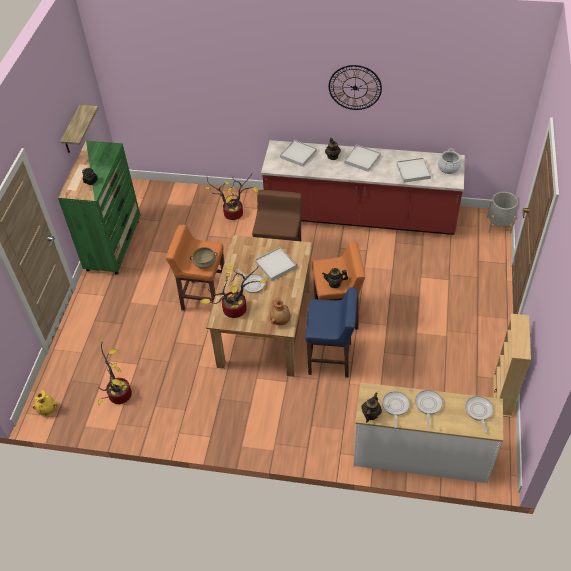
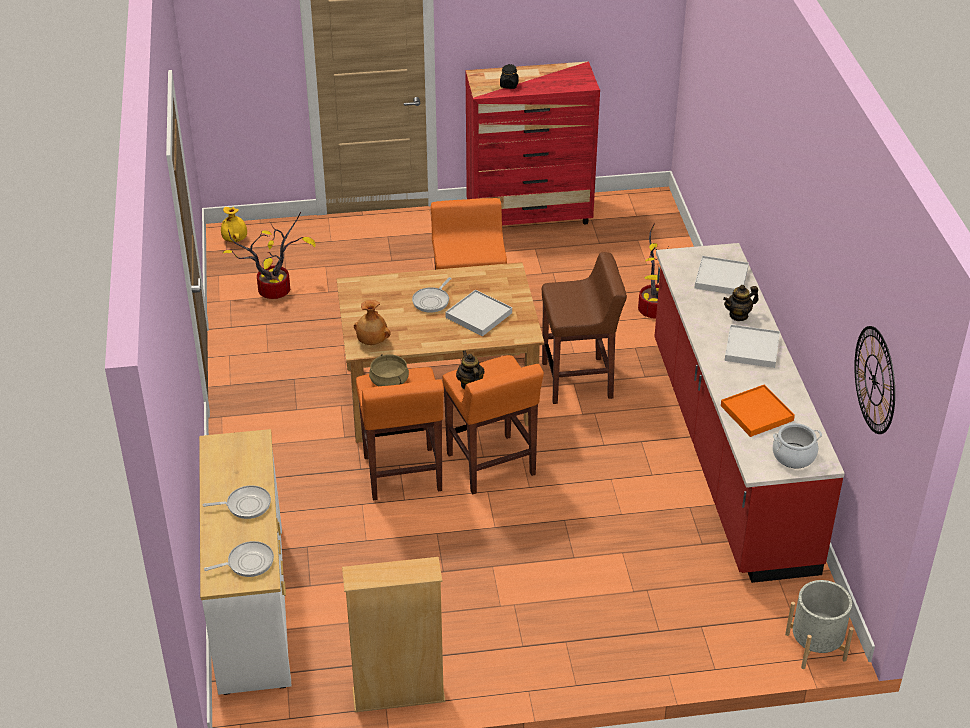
camera: 70 degrees right, 10 degrees down
(72, 131) = (565, 28): shelf -> none
(114, 245) = (530, 215): green dresser -> red dresser
(204, 262) = (459, 252): beige cooking pot -> beige cooking pot (389, 381)
(234, 311) = (374, 295): potted plant -> none
(331, 359) = (402, 475): blue stool -> orange stool
(355, 87) = (803, 229): wall clock -> wall clock (874, 380)
(370, 414) = (215, 448): teapot -> none
(395, 406) = (235, 471): frying pan -> none
(413, 171) = (757, 413): white tray -> orange tray

